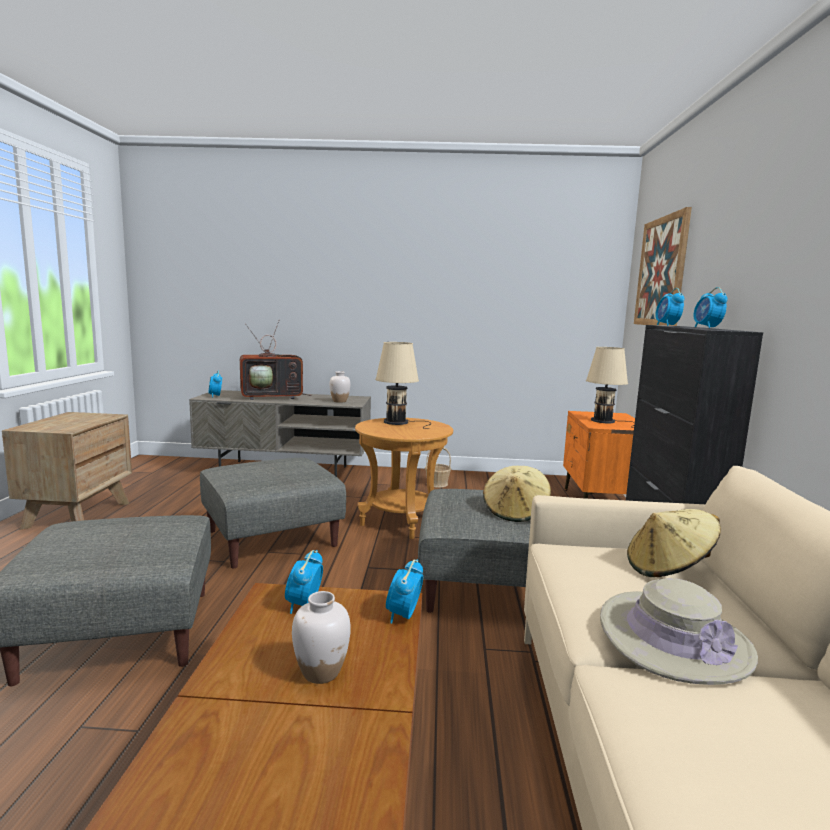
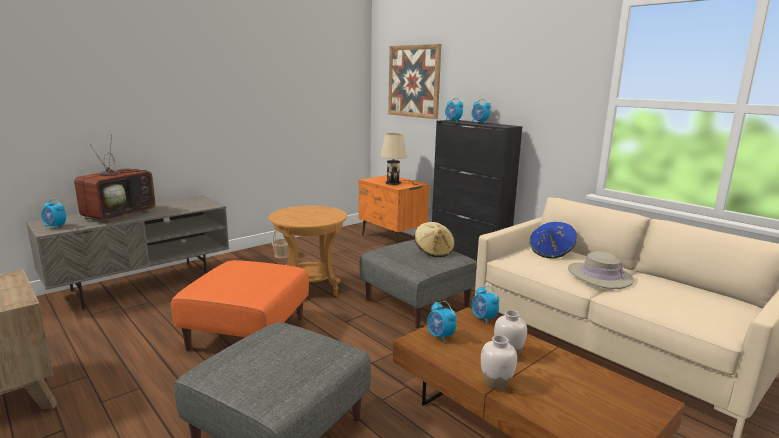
camera: 45 degrees left, 5 degrees up
(272, 538) = (247, 333): grey ottoman -> orange ottoman
(339, 401) = (193, 205): white vase -> white vase (496, 384)
(399, 422) = (295, 212): beige table lamp -> none
(668, 569) = (551, 253): beige hat -> blue hat

